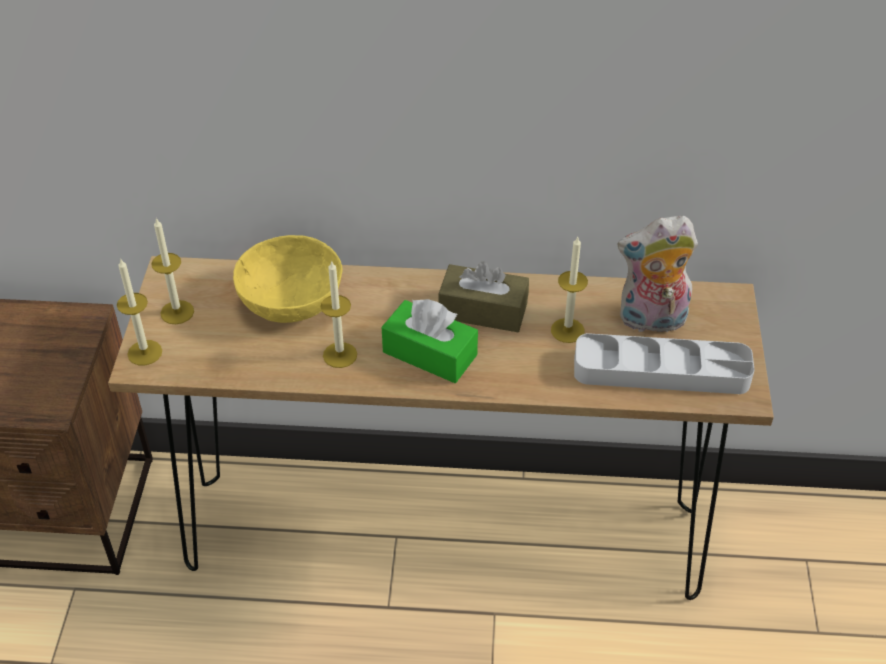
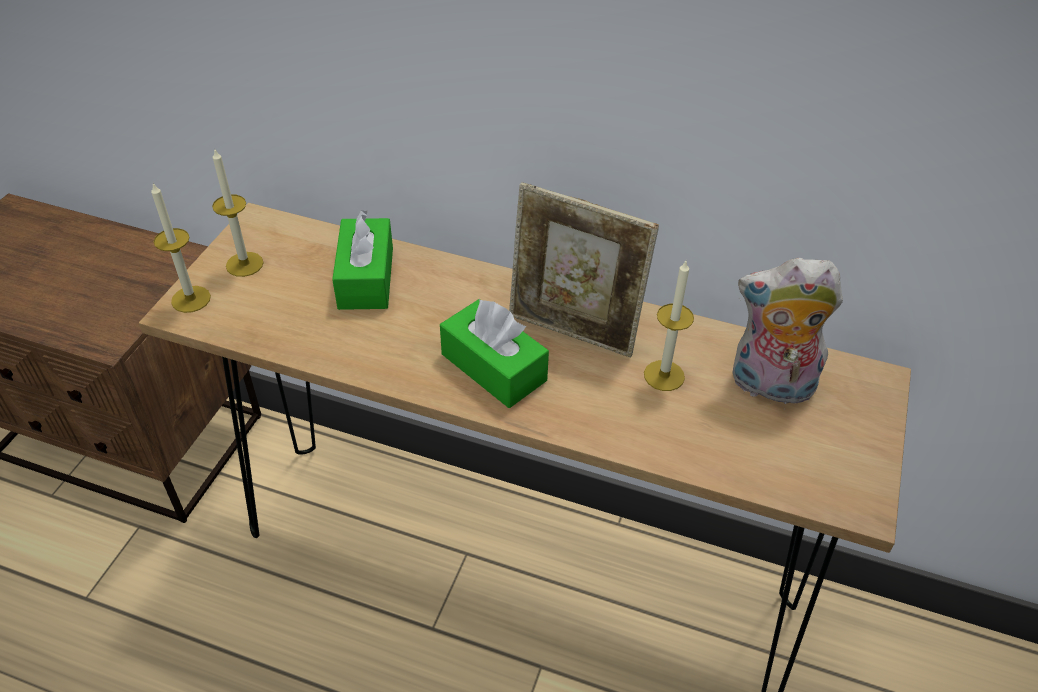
camera: 15 degrees right, 0 degrees up
(290, 302) = (366, 278): yellow bowl -> green tissue box
(340, 355) = (393, 347): candle -> none
(483, 310) = (573, 332): brown tissue box -> picture frame
(661, 371) = (763, 450): grey tray -> none

